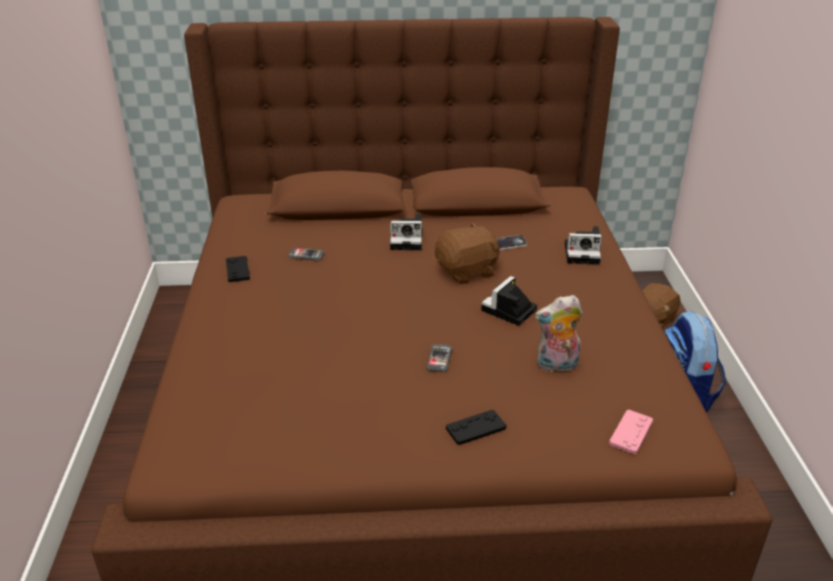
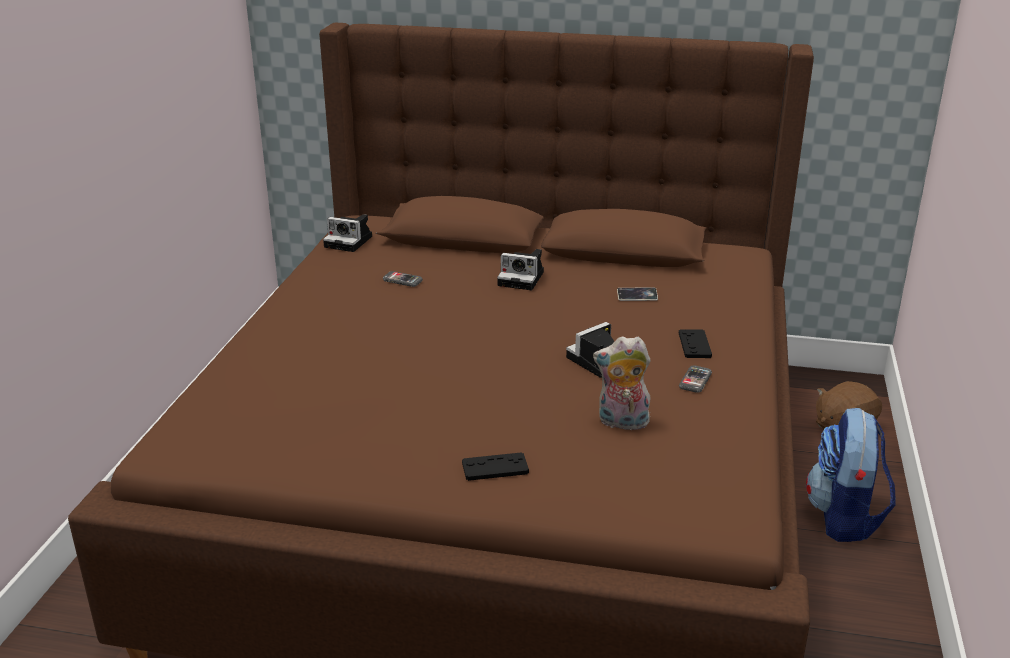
camera: 15 degrees right, 5 degrees down
(237, 270) = (323, 285): black game controller -> black game controller (694, 345)
(439, 359) = (492, 397): phone -> phone (695, 380)
(467, 271) = (572, 317): brown plush toy -> none
(583, 253) = (721, 316): camera -> camera (350, 242)
(631, 432) = (670, 500): pink game controller -> none

